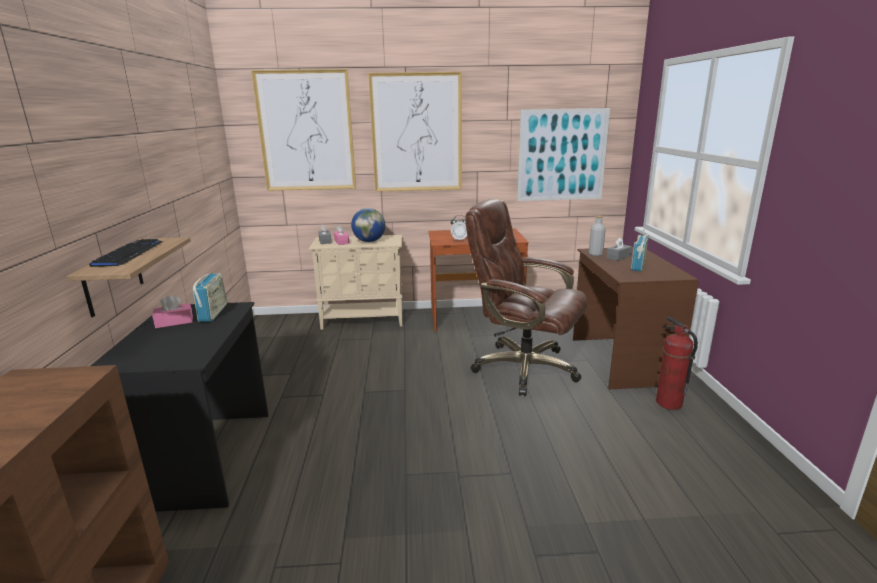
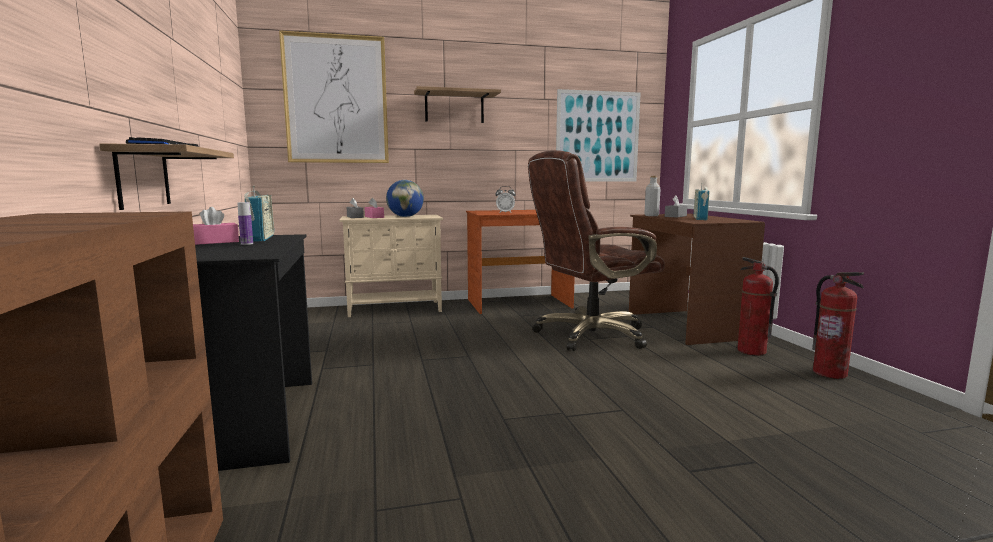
camera: 10 degrees left, 10 degrees down
(195, 328) = (247, 244): none -> bottle
(416, 133) = (454, 107): picture -> shelf
(525, 368) = (591, 335): brown office chair -> brown office chair turned 45 degrees counterclockwise
(731, 442) = (829, 373): none -> fire extinguisher

